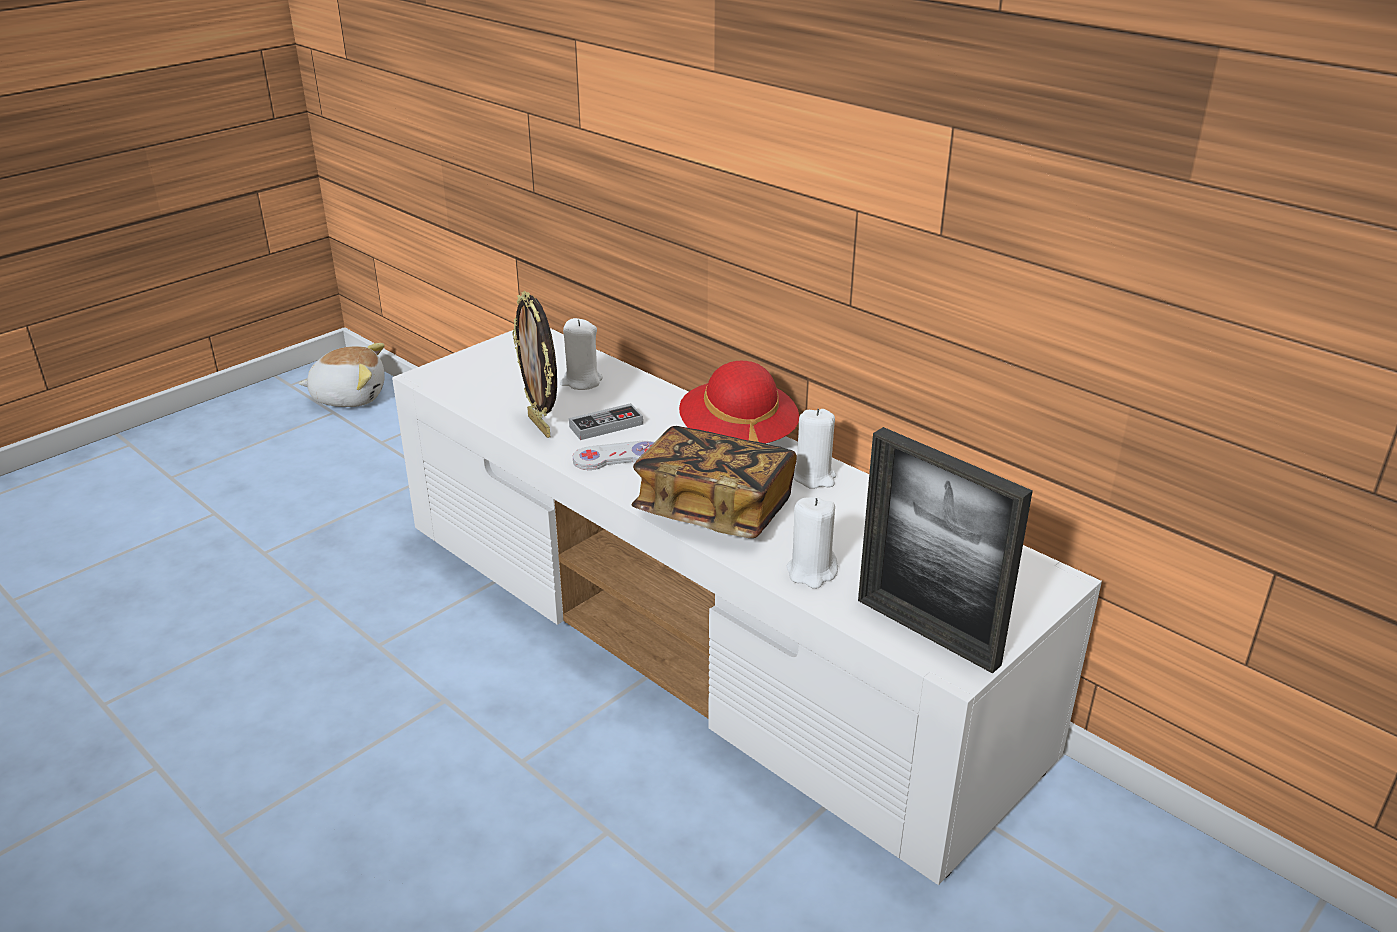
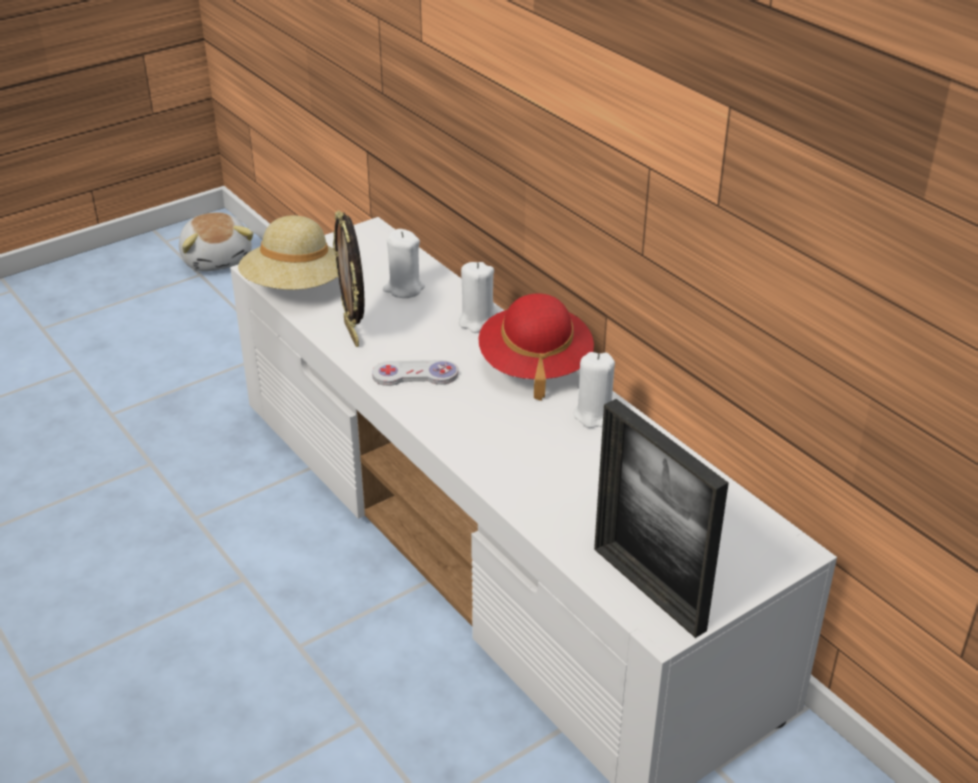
camera: 10 degrees right, 5 degrees up
(349, 396) = (217, 259): plush toy -> plush toy turned 60 degrees clockwise
(467, 390) = (295, 287): none -> beige hat
(606, 425) = (414, 339): game controller -> none
(714, 509) = (490, 439): book -> none
(811, 572) = (560, 515): white candle -> white candle (477, 321)

